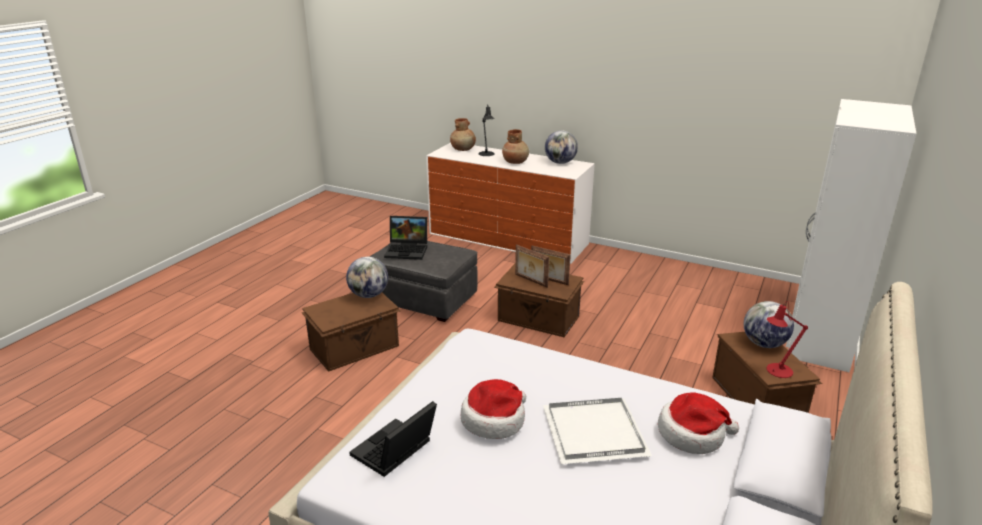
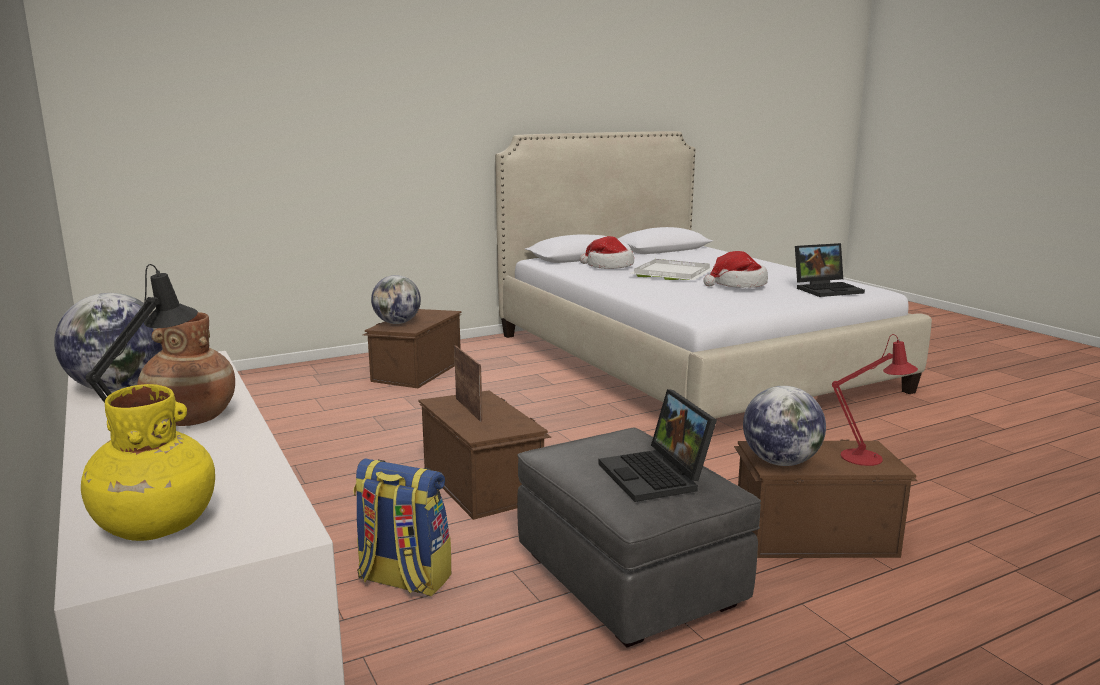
camera: 145 degrees left, 10 degrees down
(408, 250) = (657, 476): laptop -> laptop turned 150 degrees counterclockwise
(463, 149) = (156, 526): brown vase -> yellow vase
(504, 274) = (403, 579): none -> backpack
(530, 281) = (495, 416): picture frame -> none
(776, 371) = (435, 313): red table lamp -> red table lamp (868, 458)
(818, 338) = (251, 381): white wardrobe -> none

